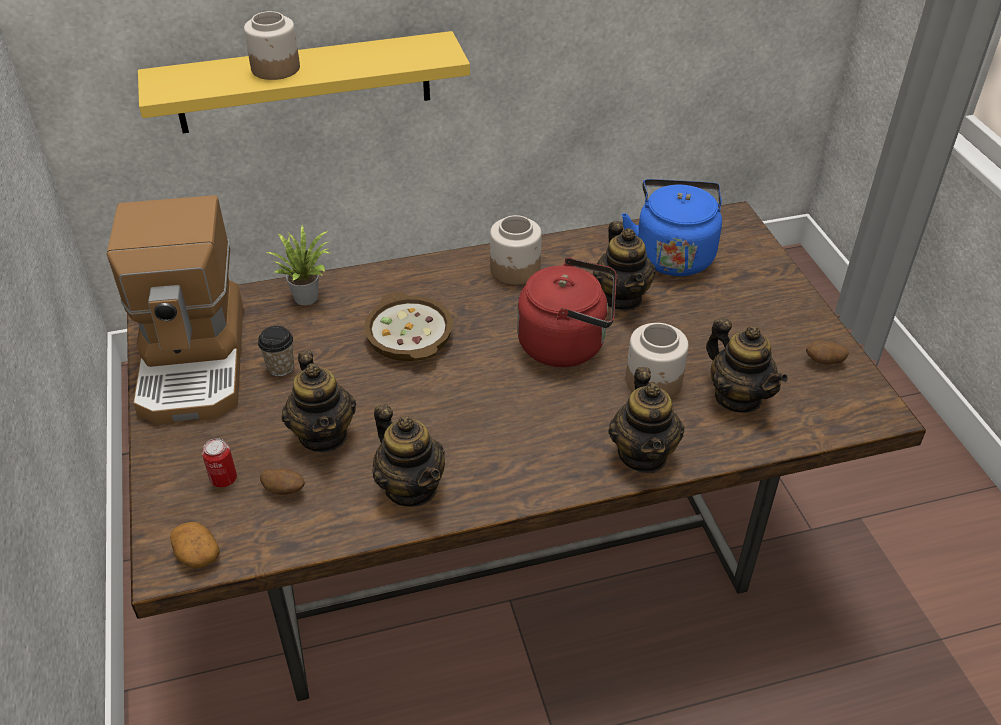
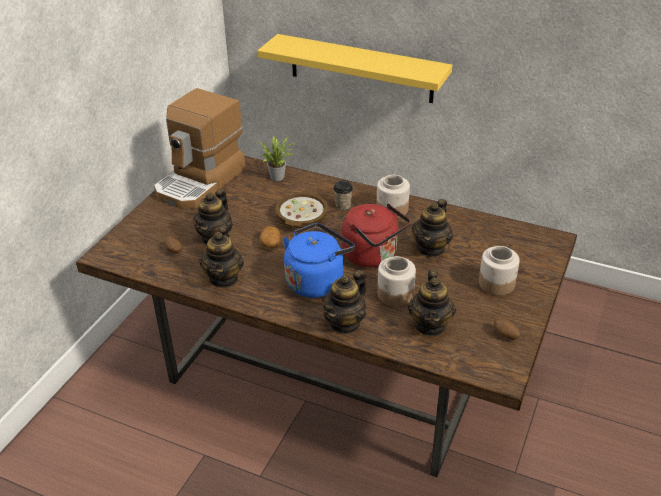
camera: 40 degrees right, 5 degrees down
(196, 554) = (116, 257): potato -> potato (270, 243)
(223, 479) = (157, 234): can -> none
(276, 68) = (338, 53): jar -> jar (497, 283)
(280, 367) = (231, 201): cup -> cup (343, 205)
(673, 254) = (490, 241): blue kettle -> blue kettle (316, 281)

